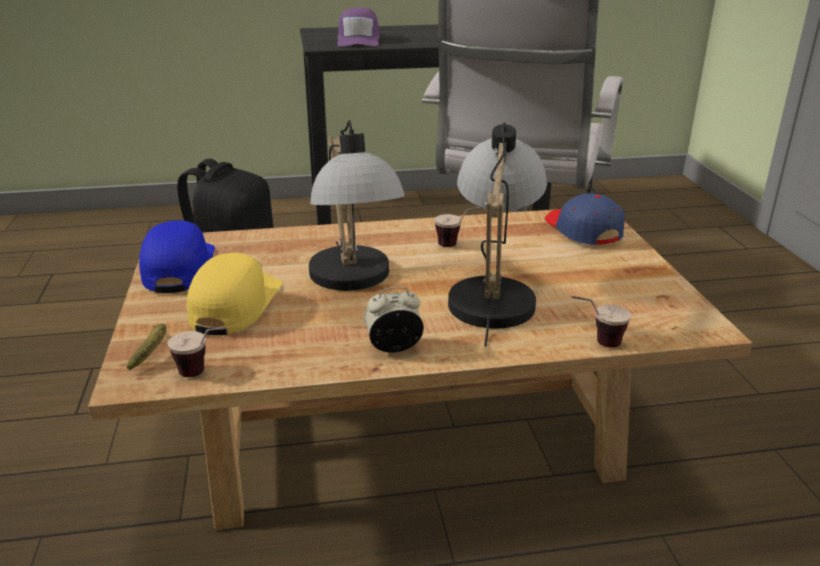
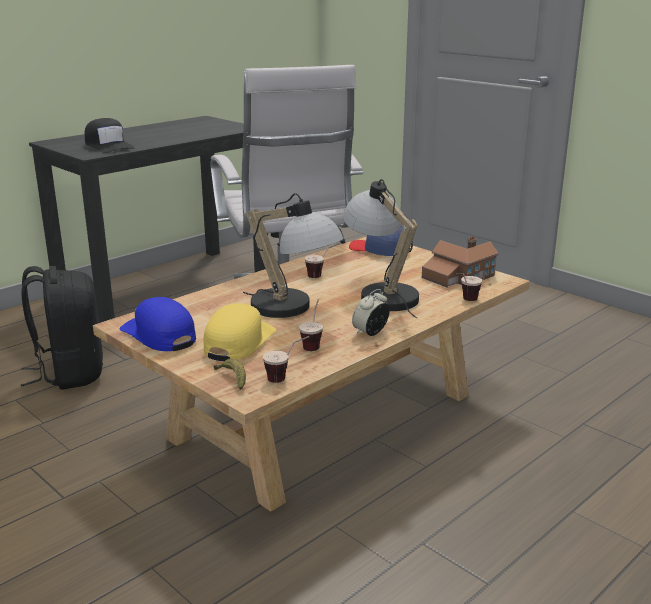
camera: 35 degrees left, 5 degrees down
(235, 304) = (239, 342): yellow cap -> yellow cap turned 45 degrees clockwise
(305, 337) = (313, 343): none -> cup
(359, 40) = (108, 146): purple cap -> black cap
(639, 301) = (458, 277): none -> toy house

